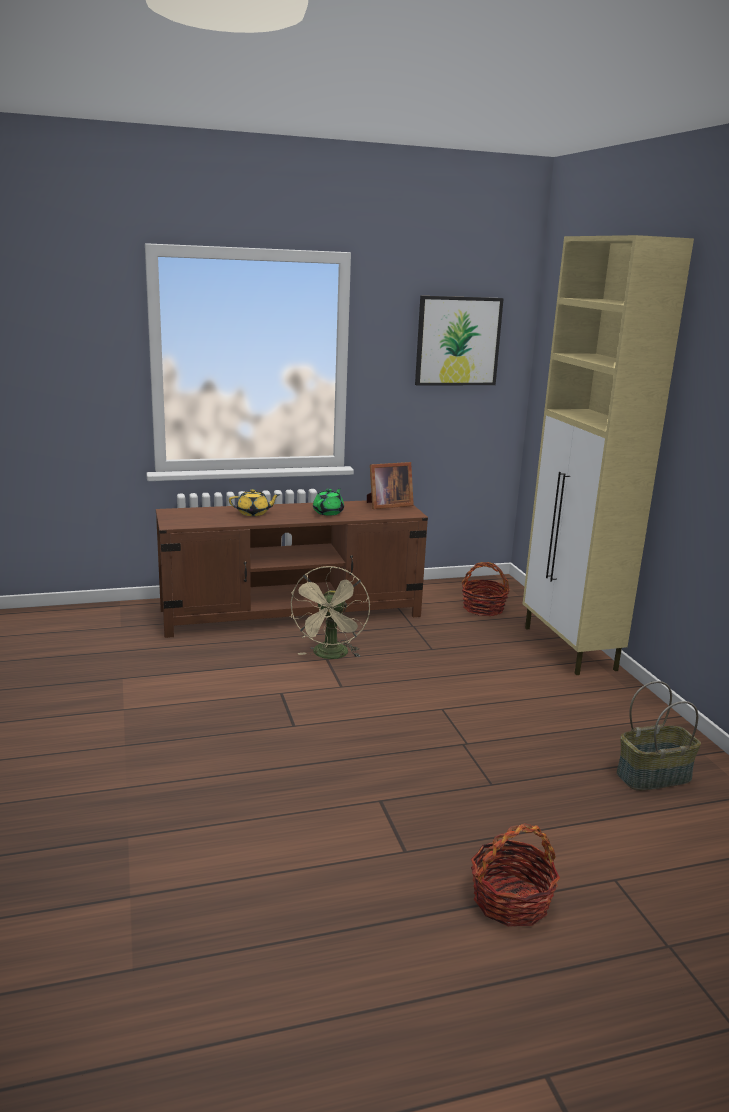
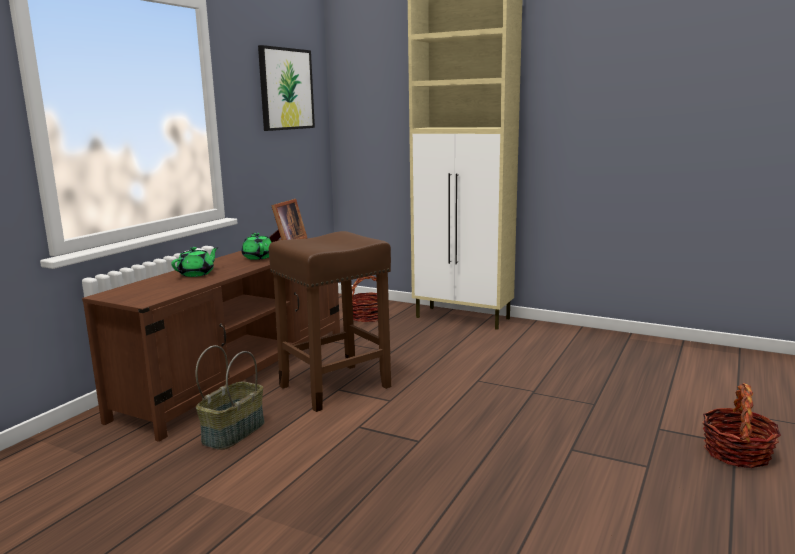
camera: 45 degrees left, 5 degrees down
(254, 513) = (197, 274): yellow teapot -> green teapot
(330, 656) = (336, 386): beige fan -> brown stool
(653, 775) = (637, 358): basket -> basket (233, 432)

